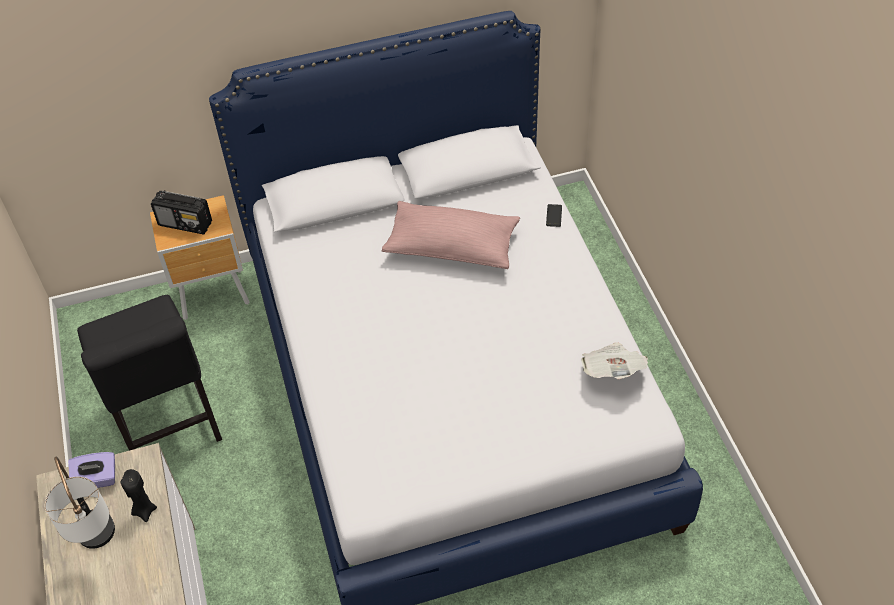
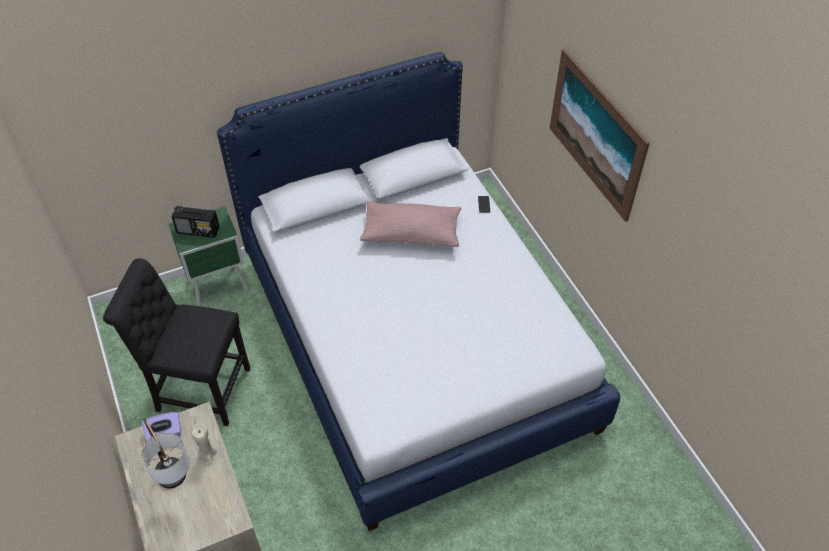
camera: 10 degrees left, 0 degrees up
(144, 510) = (207, 454): black candle -> beige candle
(169, 426) = (198, 389): black chair -> black chair turned 135 degrees clockwise
(215, 295) = (219, 285): brown nightstand -> green nightstand
(612, 371) = (546, 317): newspaper -> none
(698, 132) = (596, 134): none -> picture

